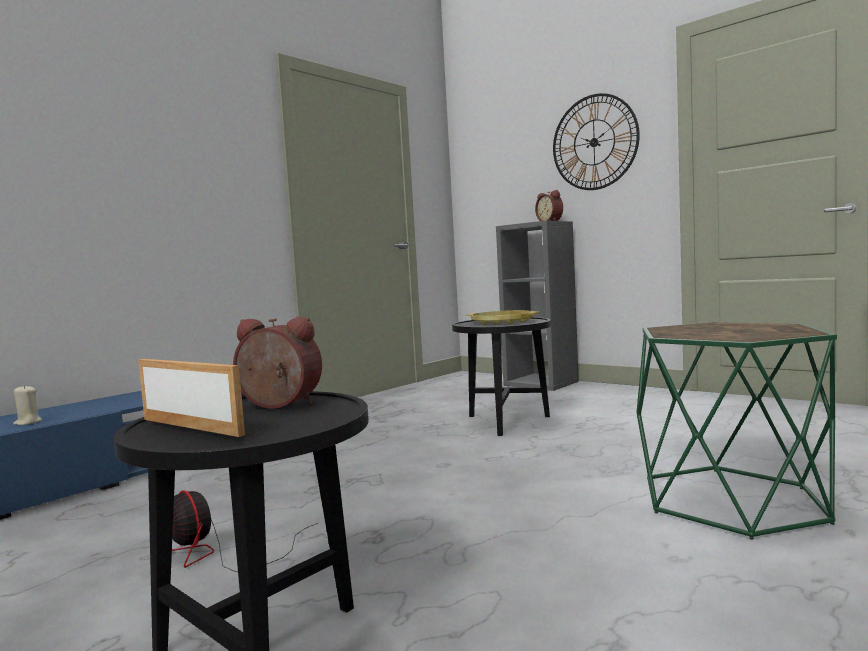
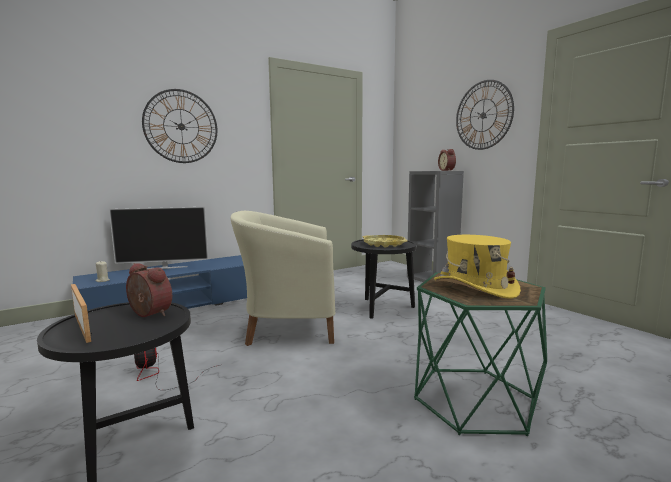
camera: 15 degrees right, 5 degrees up
(129, 396) = (164, 267): none -> television
(145, 154) = (181, 126): none -> wall clock
(382, 463) = (287, 327): none -> beige armchair
(723, 331) = (474, 287): none -> yellow hat

